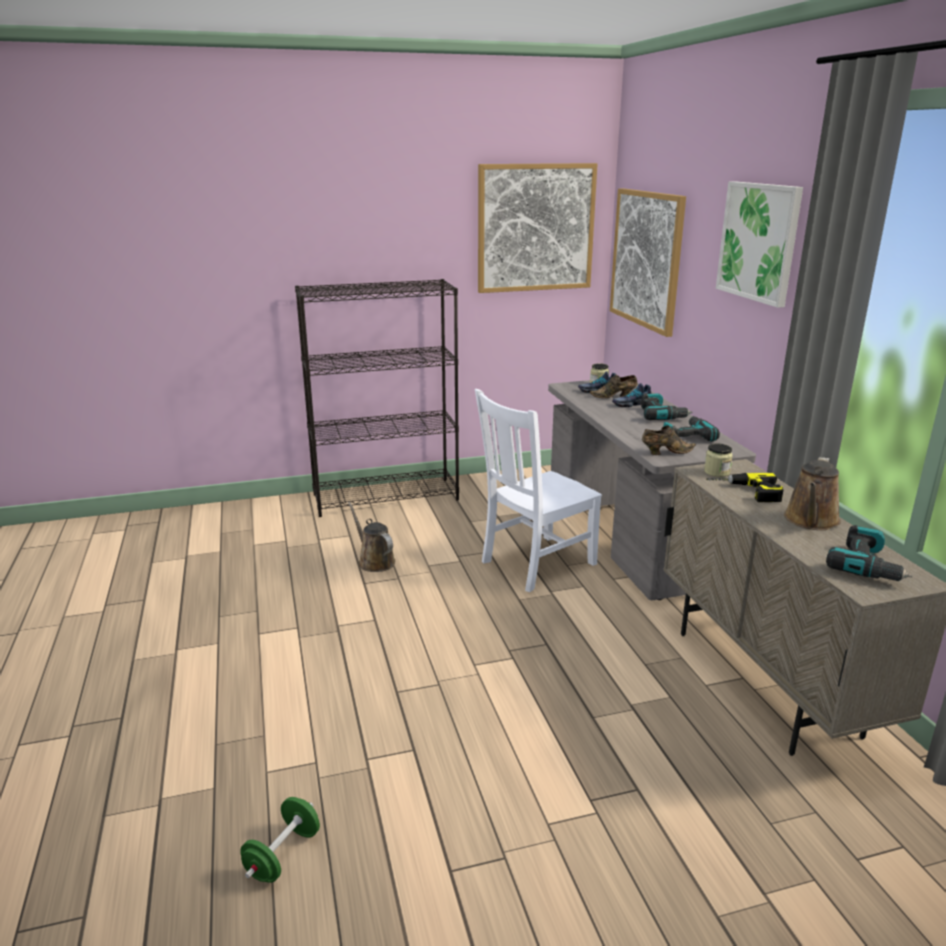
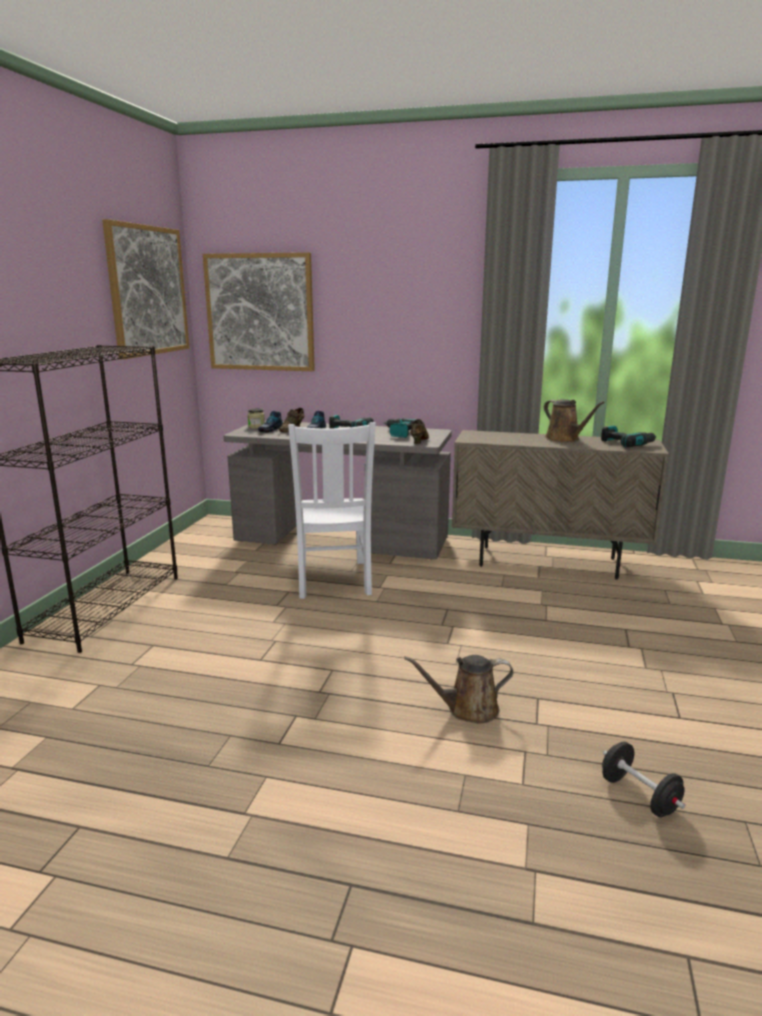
camera: 60 degrees left, 5 degrees down
(283, 855) = (639, 796): green dumbbell -> black dumbbell
(374, 561) = (226, 644): brown watering can -> brown watering can (468, 709)
(716, 472) = (475, 437): jar -> none
(746, 492) = (512, 439): power drill -> none
(759, 242) = (414, 278): picture -> none

